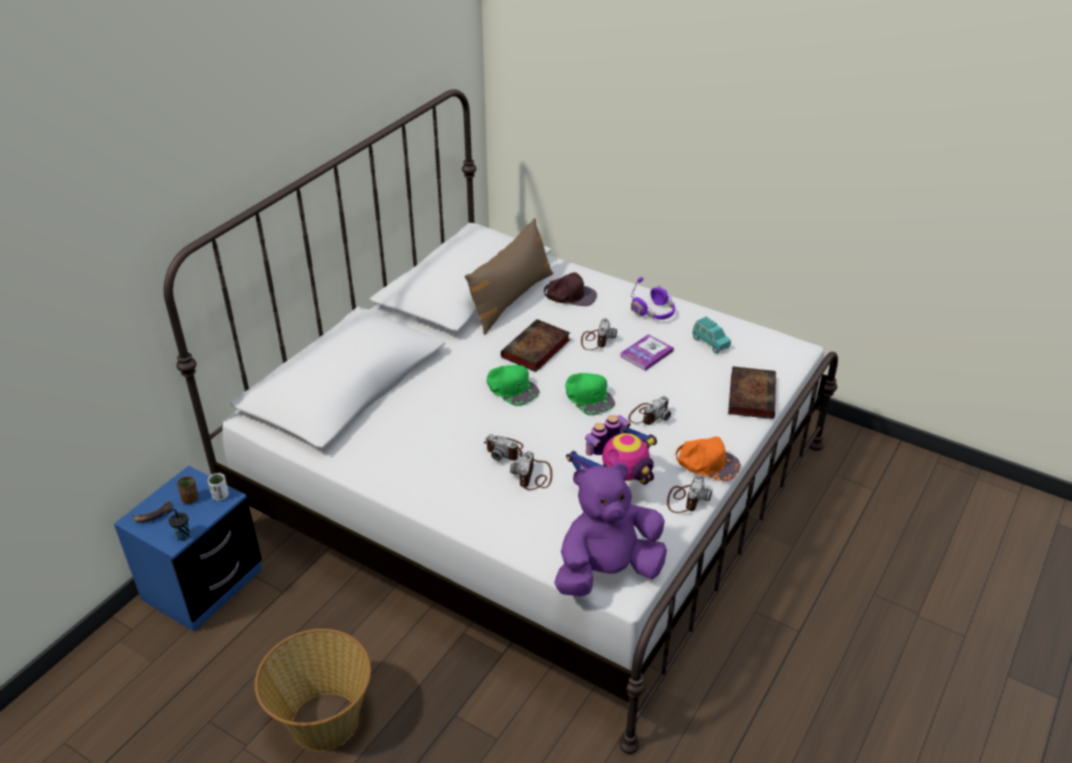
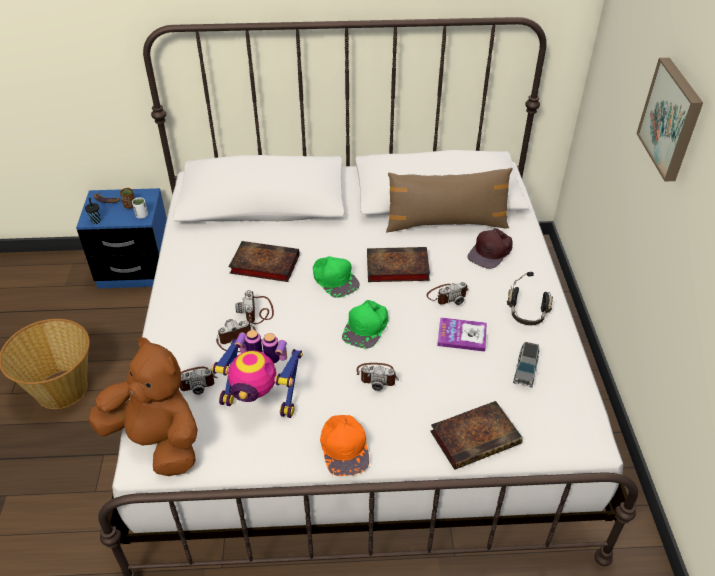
camera: 55 degrees right, 5 degrees up
(445, 422) = (263, 264): none -> book
(512, 388) = (335, 279): green cap -> green cap turned 45 degrees counterclockwise
(570, 295) = (491, 252): brown cap -> brown cap turned 60 degrees clockwise
(607, 572) = (157, 441): purple plush toy -> brown plush toy
(654, 313) = (527, 313): purple headphones -> black headphones
(662, 105) = (672, 119): none -> picture
(686, 499) = (285, 453): camera -> camera (195, 381)
(710, 343) = (525, 371): turquoise toy car -> grey toy car

